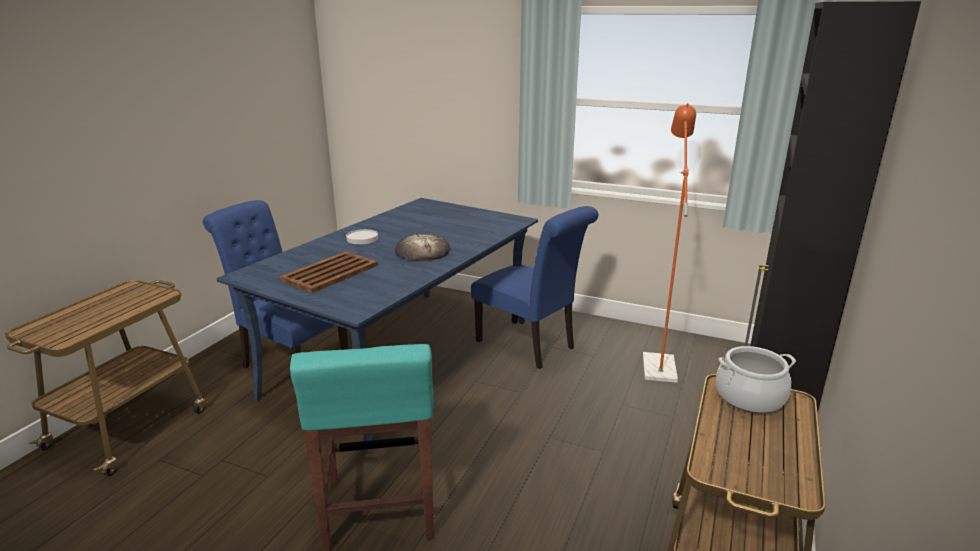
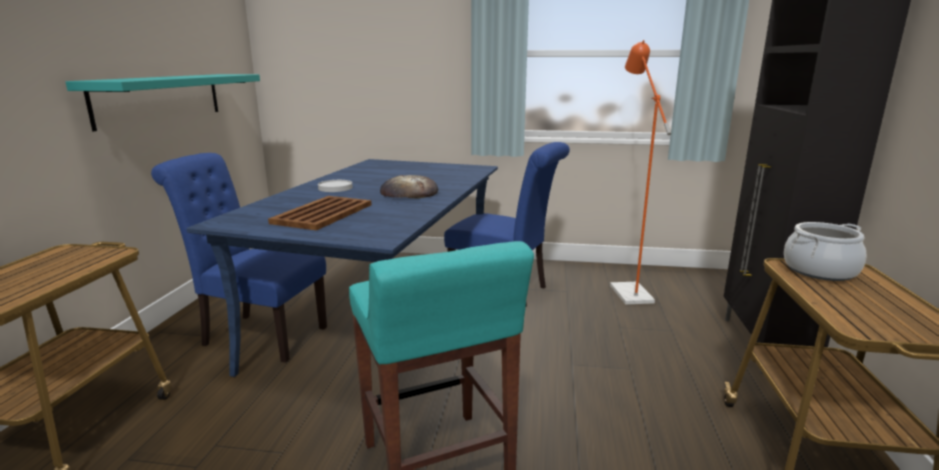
camera: 15 degrees left, 5 degrees down
(225, 145) = (160, 98): none -> turquoise shelf

